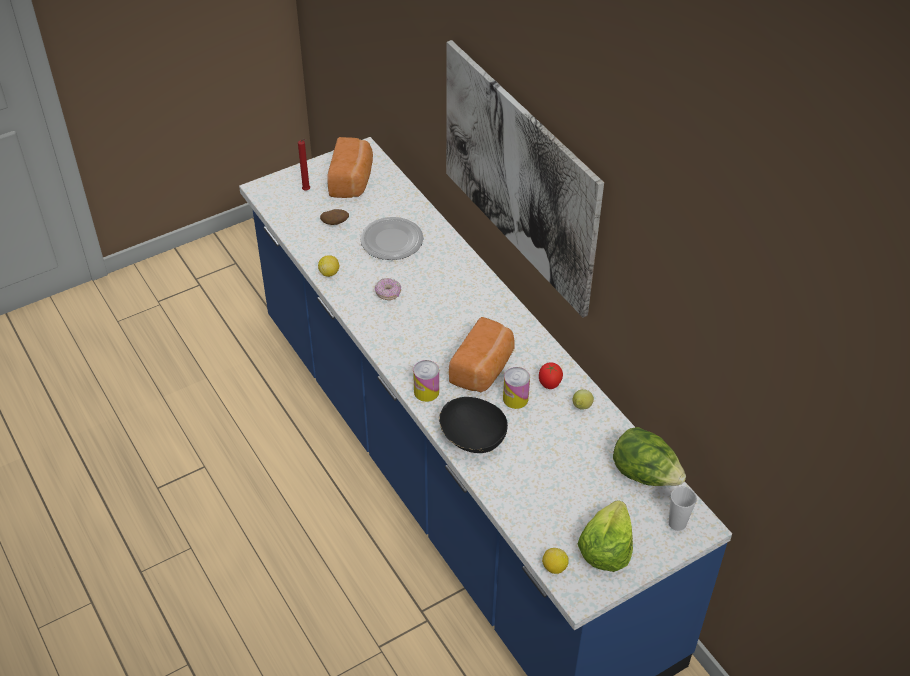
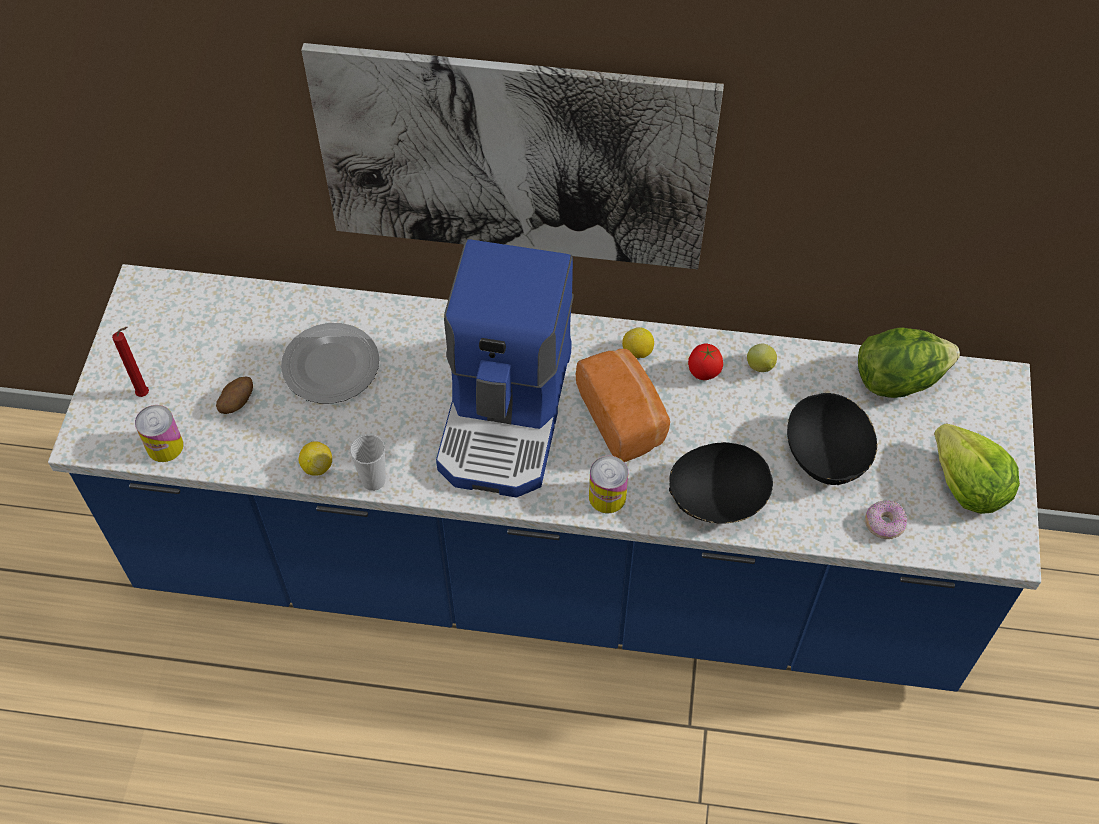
camera: 50 degrees left, 10 degrees up
(352, 180) = (181, 334): bread -> none
(388, 293) = (414, 429): donut -> donut (884, 524)
(435, 322) = (507, 413): none -> coffee machine
(515, 399) = (695, 418): can -> can (165, 446)
(554, 470) = (827, 455): none -> black bowl
(554, 567) = (956, 549): lemon -> lemon (637, 352)
(677, 523) = (983, 399): cup -> cup (373, 480)

